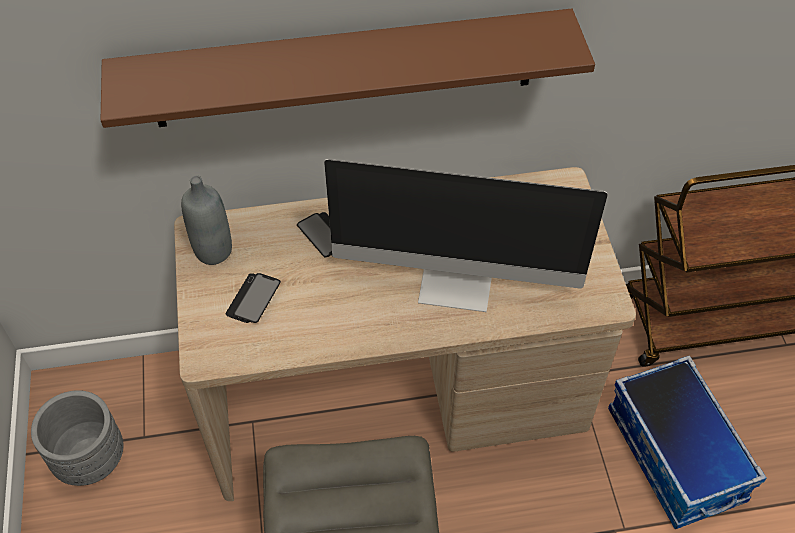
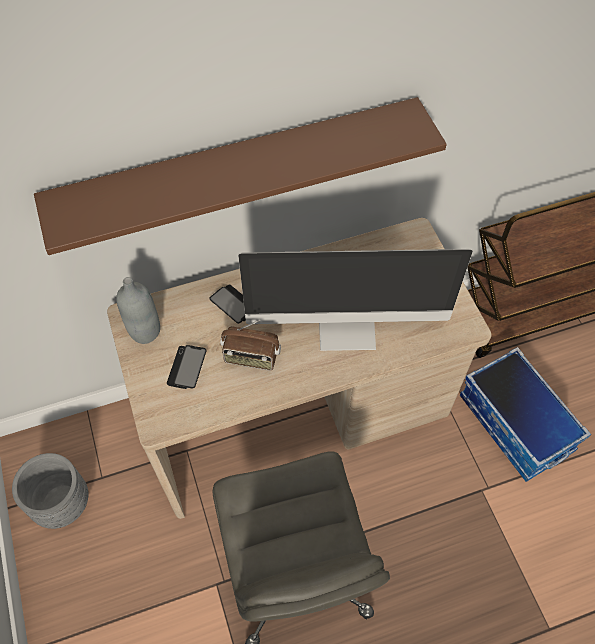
camera: 10 degrees left, 5 degrees up
(332, 299) = (251, 358): none -> radio

